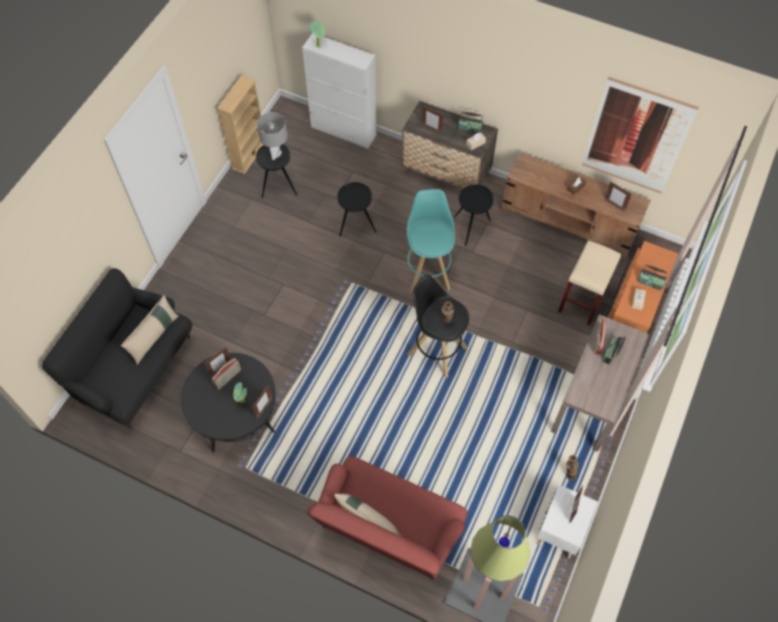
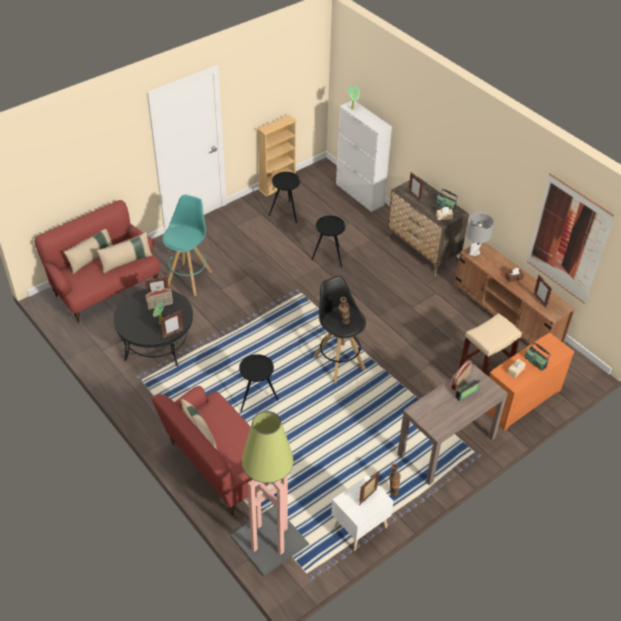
camera: 25 degrees right, 15 degrees down
(110, 350) = (91, 259): none -> beige pillow
(135, 370) = (105, 288): black sofa -> red sofa
(276, 153) = (289, 180): grey table lamp -> grey table lamp (474, 252)
(428, 271) = (366, 307): turquoise stool -> turquoise stool (189, 278)
(472, 227) = (421, 291): black side table -> black side table (257, 399)

